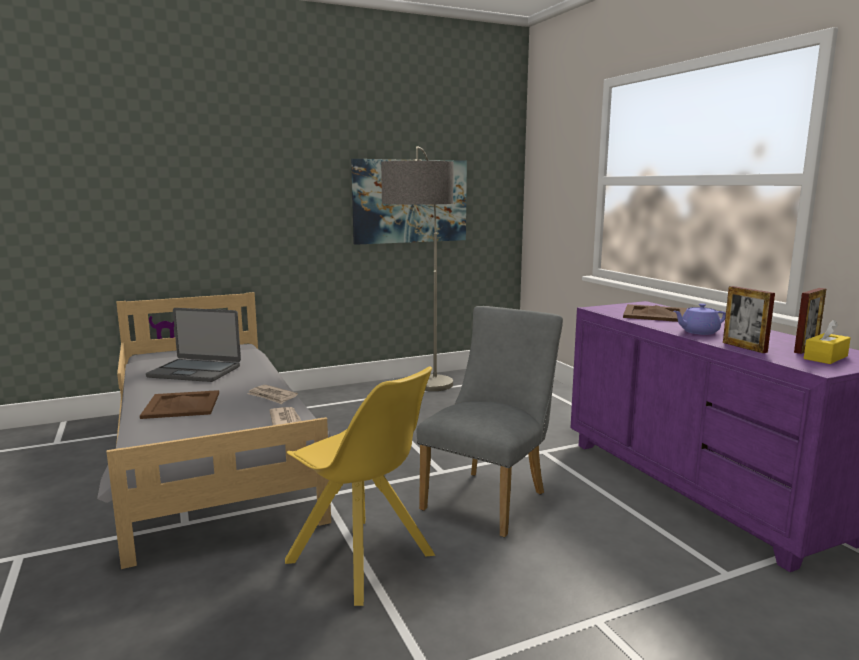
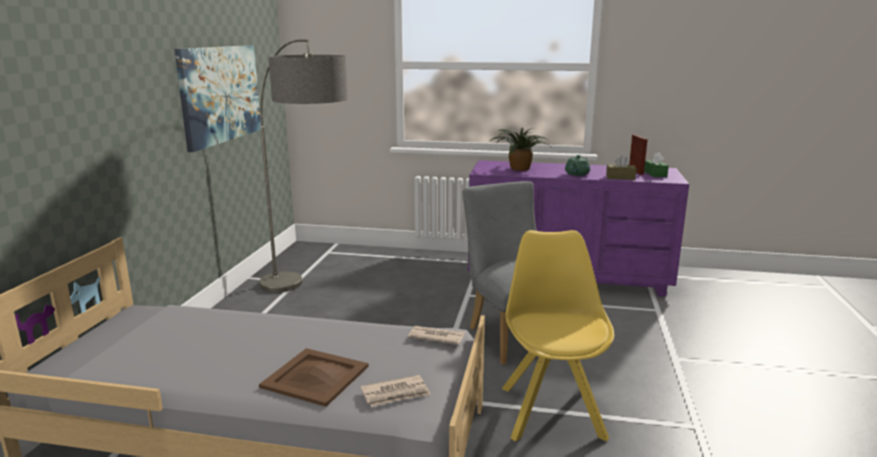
camera: 55 degrees left, 5 degrees up
(195, 371) = (200, 350): laptop -> none
(272, 396) = (359, 329): newspaper -> newspaper (396, 394)
(363, 560) = (551, 410): yellow chair -> yellow chair turned 75 degrees counterclockwise
(655, 314) = (519, 168): brown tray -> potted plant
(698, 332) = (577, 174): purple teapot -> green teapot
(744, 347) = (620, 177): picture frame -> brown tissue box
(825, 357) = (655, 174): yellow tissue box -> green tissue box

